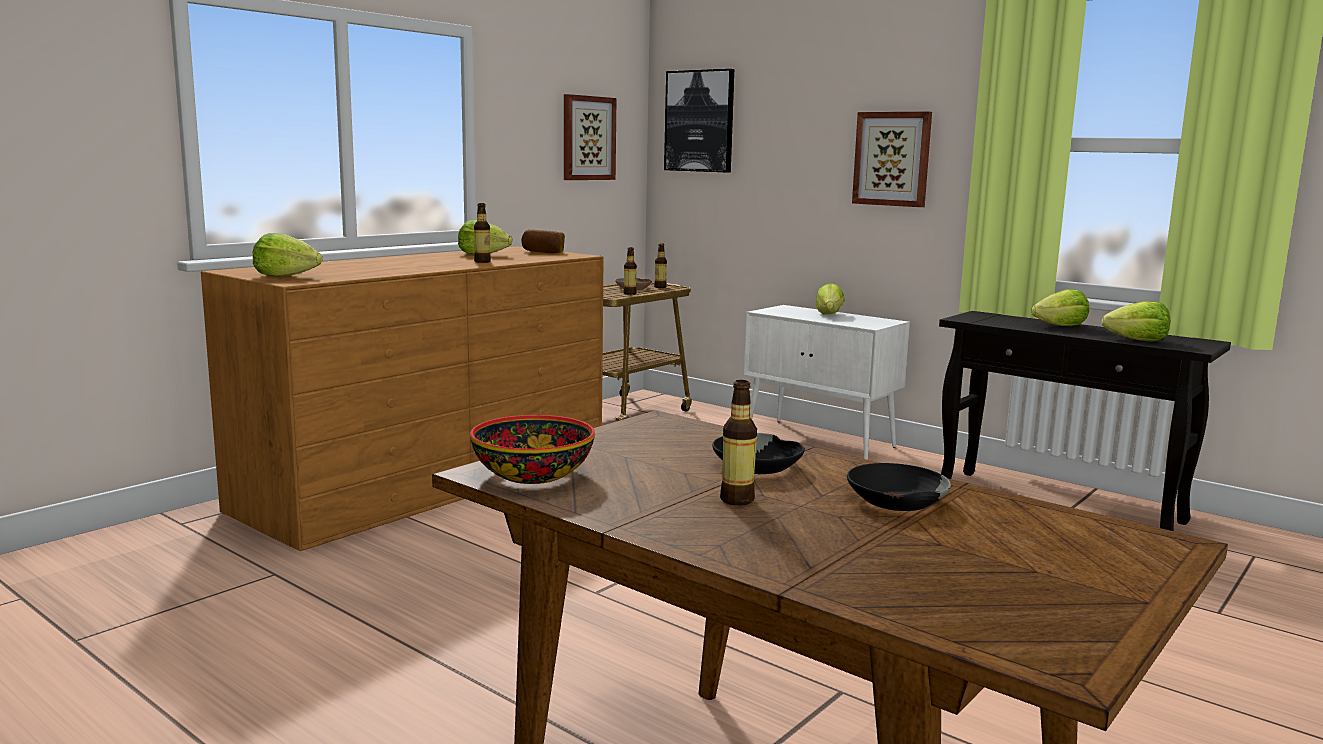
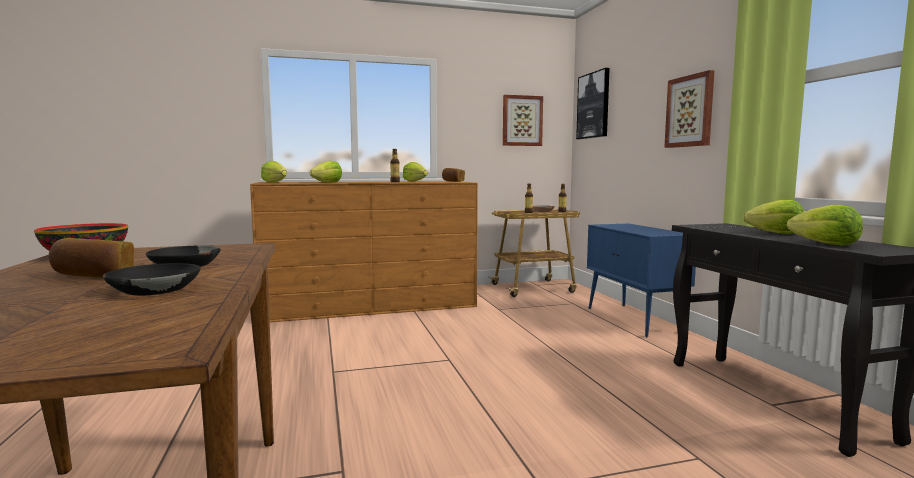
camera: 35 degrees right, 5 degrees down
(737, 500) = (93, 275): bottle -> bread
(820, 440) = (634, 320): white cabinet -> blue cabinet
(829, 315) = (643, 228): lettuce -> lettuce (327, 182)

